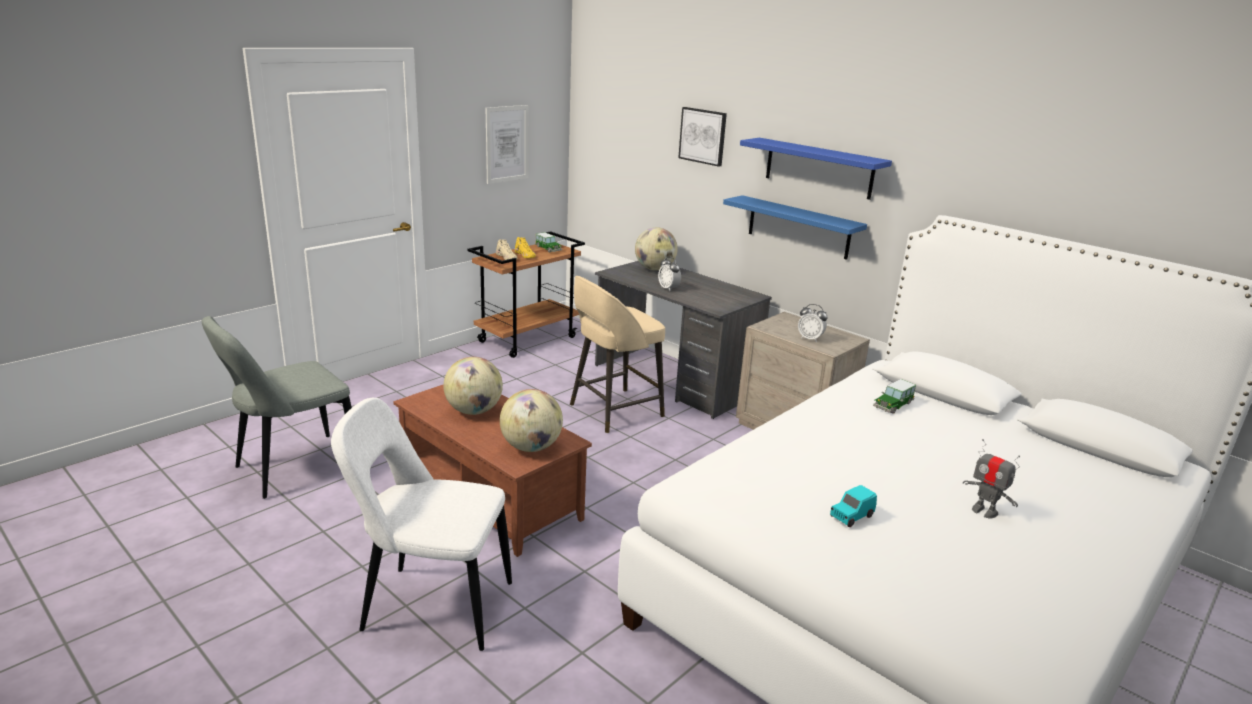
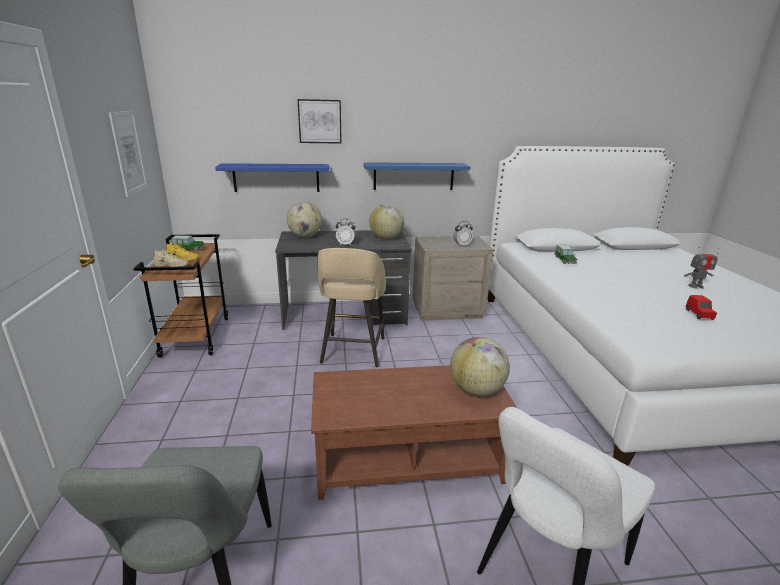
camera: 50 degrees left, 0 degrees up
(474, 411) = (385, 393): globe -> globe (386, 238)
(819, 168) = (425, 131): blue shelf -> blue shelf (276, 177)
(851, 516) = (699, 314): turquoise toy car -> red toy car

